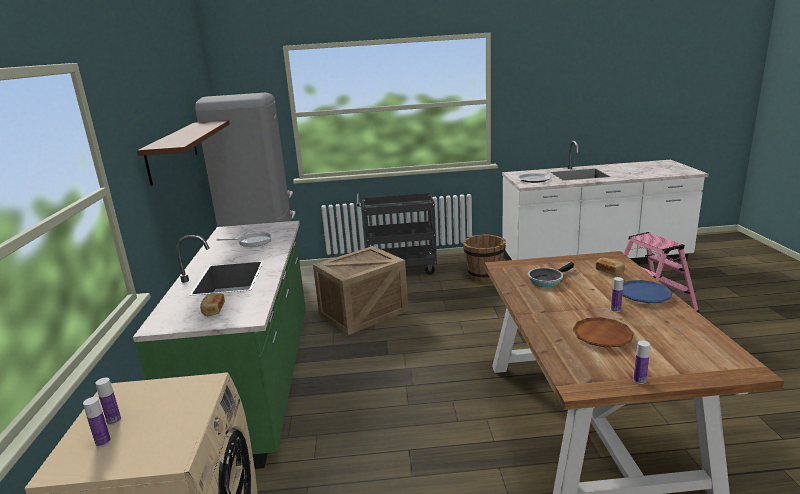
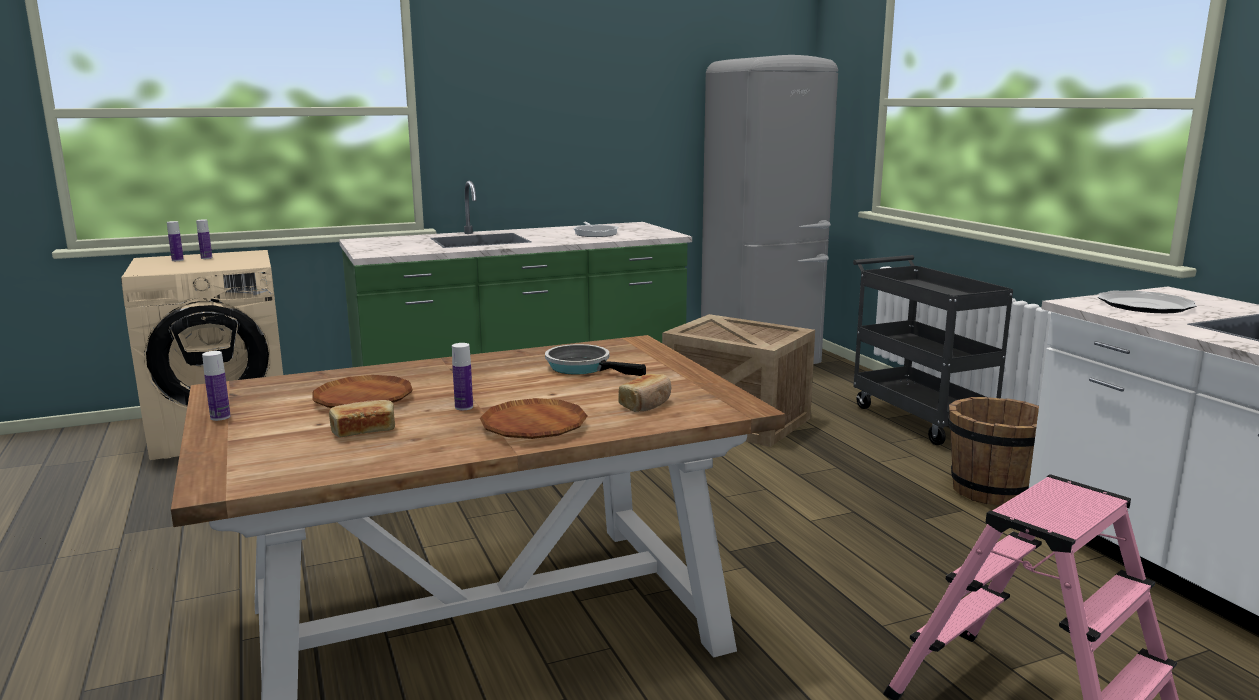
camera: 70 degrees right, 5 degrees down
(172, 151) = (606, 109): brown shelf -> none
(213, 310) = (391, 245): bread -> bread (364, 431)
(644, 295) = (534, 426): blue plate -> brown plate

